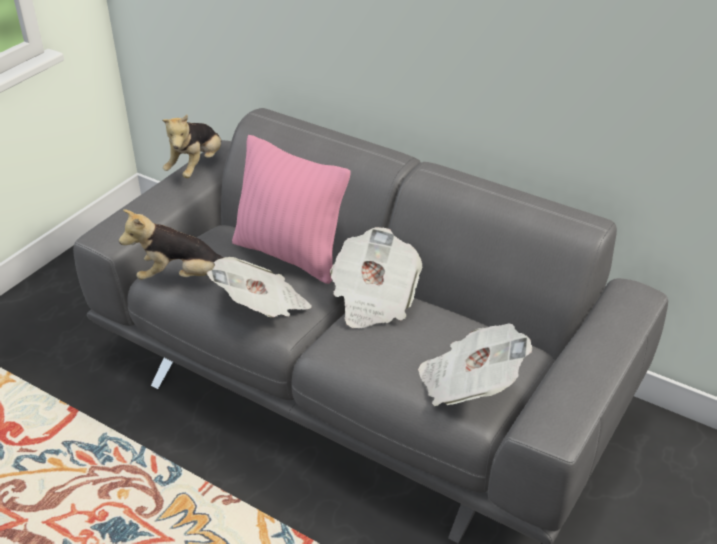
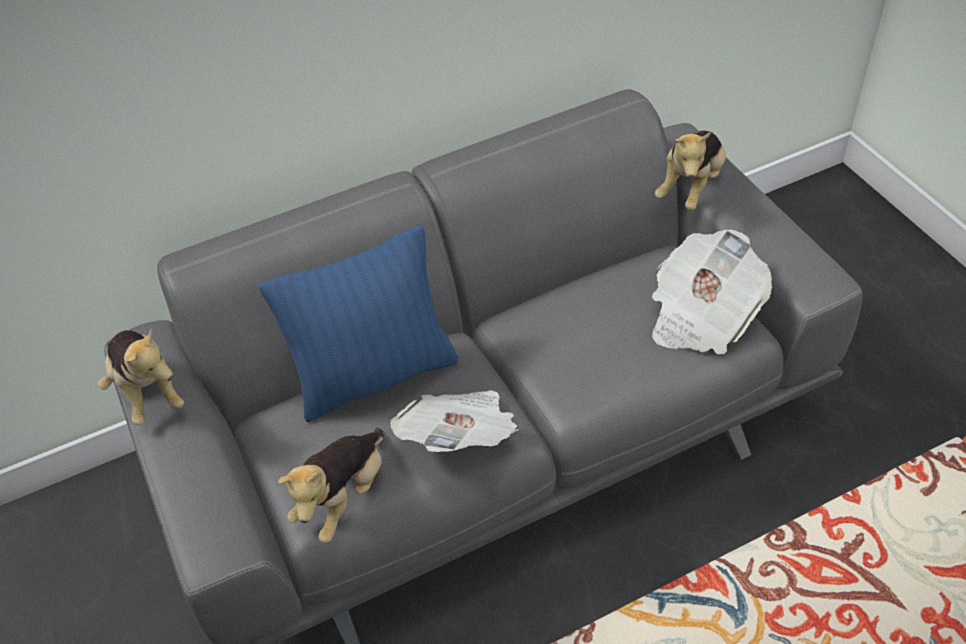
camera: 55 degrees left, 10 degrees up
(290, 255) = (375, 375): pink pillow -> blue pillow
(373, 299) = (518, 333): newspaper -> none
(587, 320) = (691, 187): none -> plush toy

